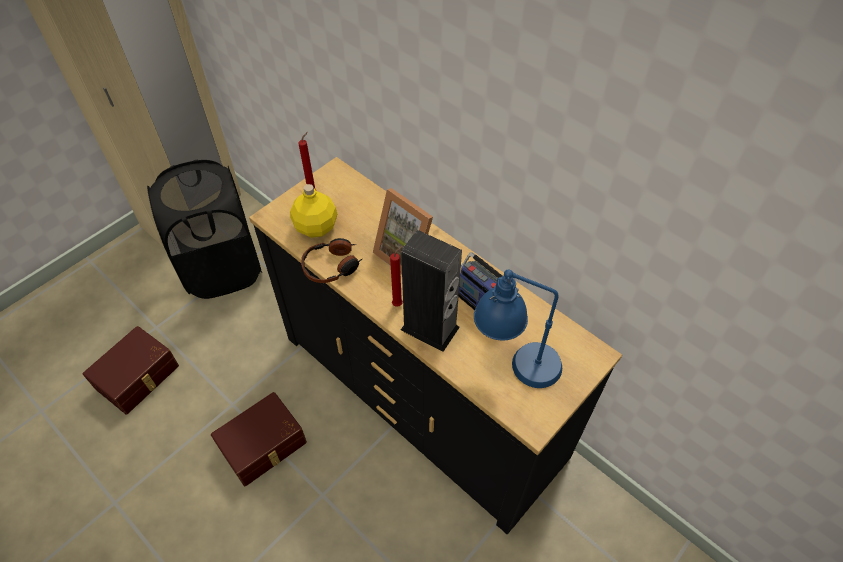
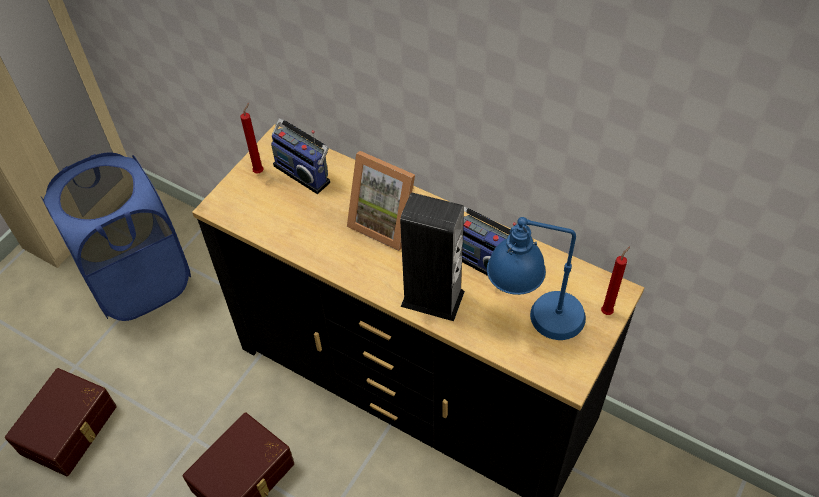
camera: 10 degrees left, 0 degrees up
(223, 268) = (139, 280): black laundry basket -> blue laundry basket
(315, 227) = (273, 209): yellow bottle -> none
(332, 266) = (305, 250): headphones -> none
(349, 200) = (304, 172): none -> radio
(399, 304) = (391, 278): red candle -> red candle (608, 311)

